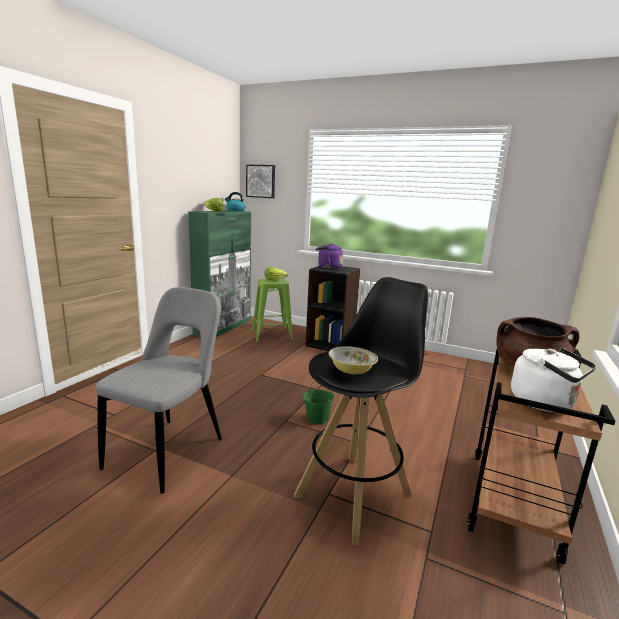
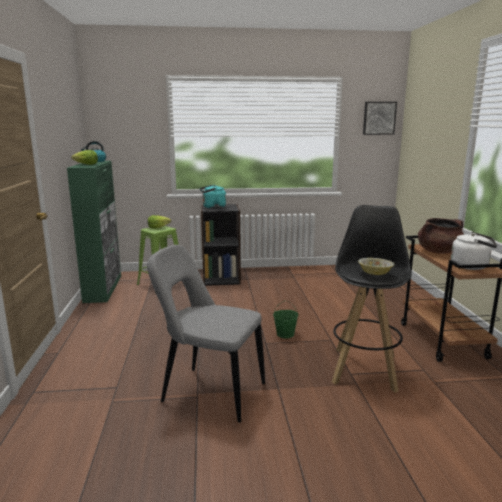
camera: 30 degrees left, 0 degrees up
(169, 450) = (209, 392): grey chair -> grey chair turned 60 degrees counterclockwise
(261, 181) = (113, 127): picture -> picture (379, 118)
(328, 267) = (212, 207): purple kettle -> turquoise kettle

